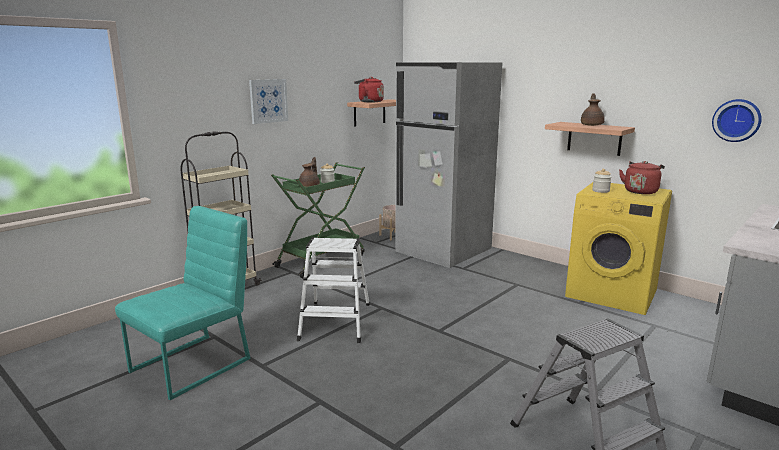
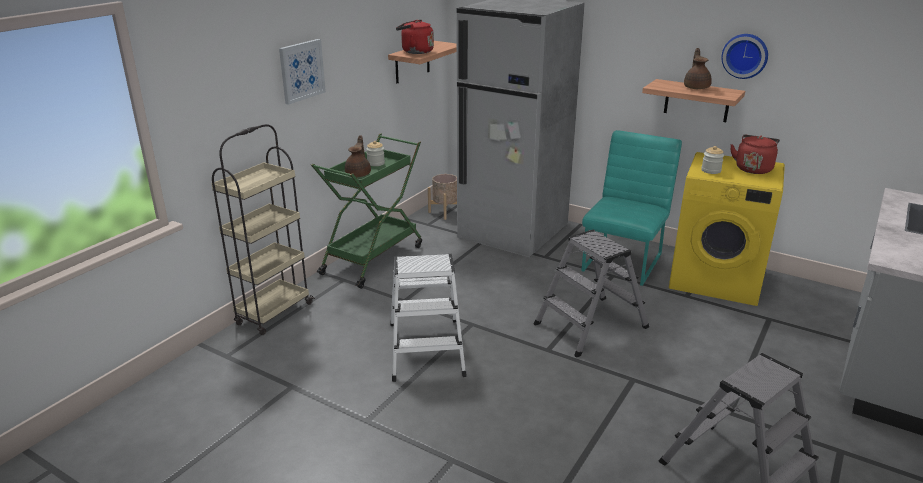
camera: 10 degrees left, 10 degrees up
(194, 364) = (286, 427): turquoise chair -> turquoise chair (623, 261)
(485, 317) = (591, 325): none -> grey step ladder
(737, 120) = (860, 89): wall clock -> wall clock (745, 55)

